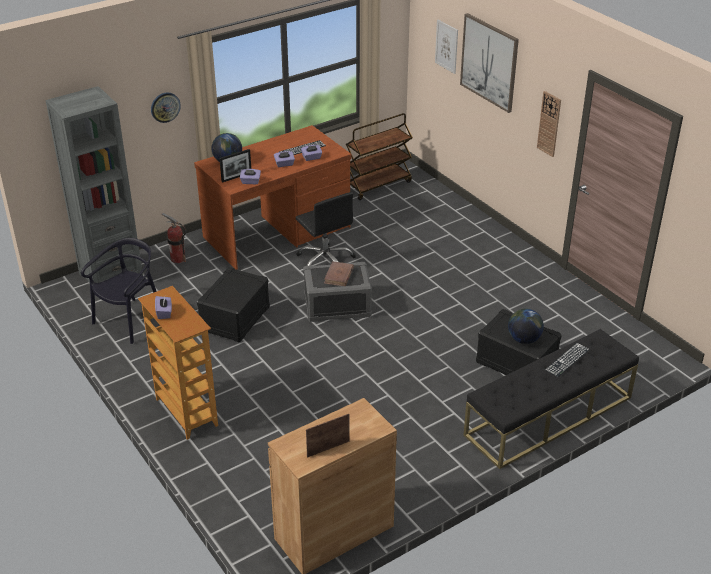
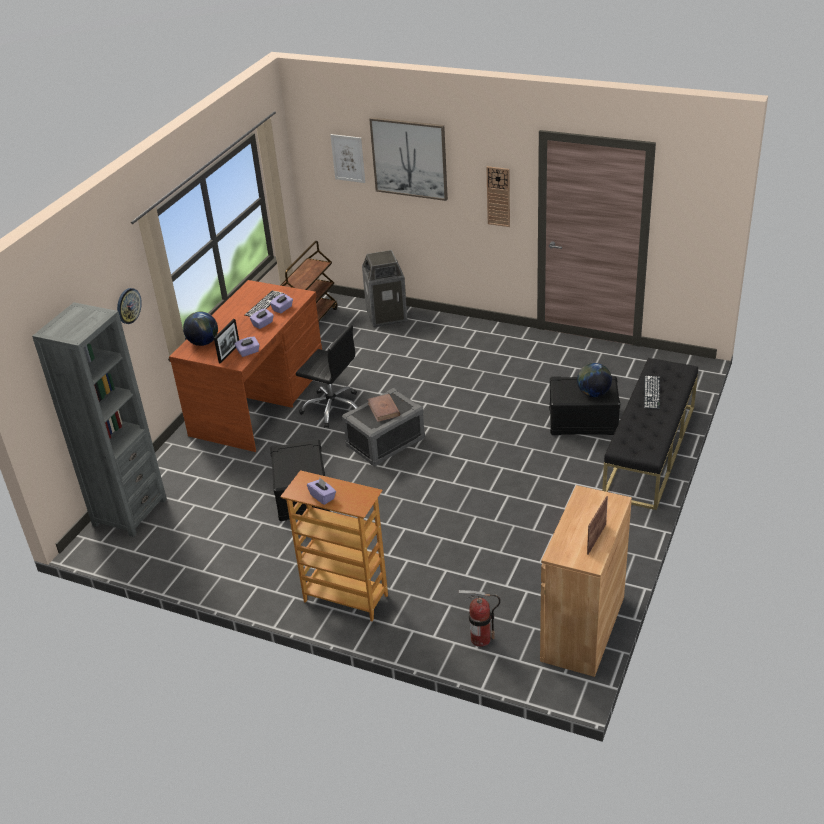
camera: 30 degrees left, 0 degrees up
(130, 320) = (197, 544): black chair -> none
(178, 259) = (184, 467): fire extinguisher -> fire extinguisher (480, 639)
(444, 204) = (387, 316): none -> trash can

